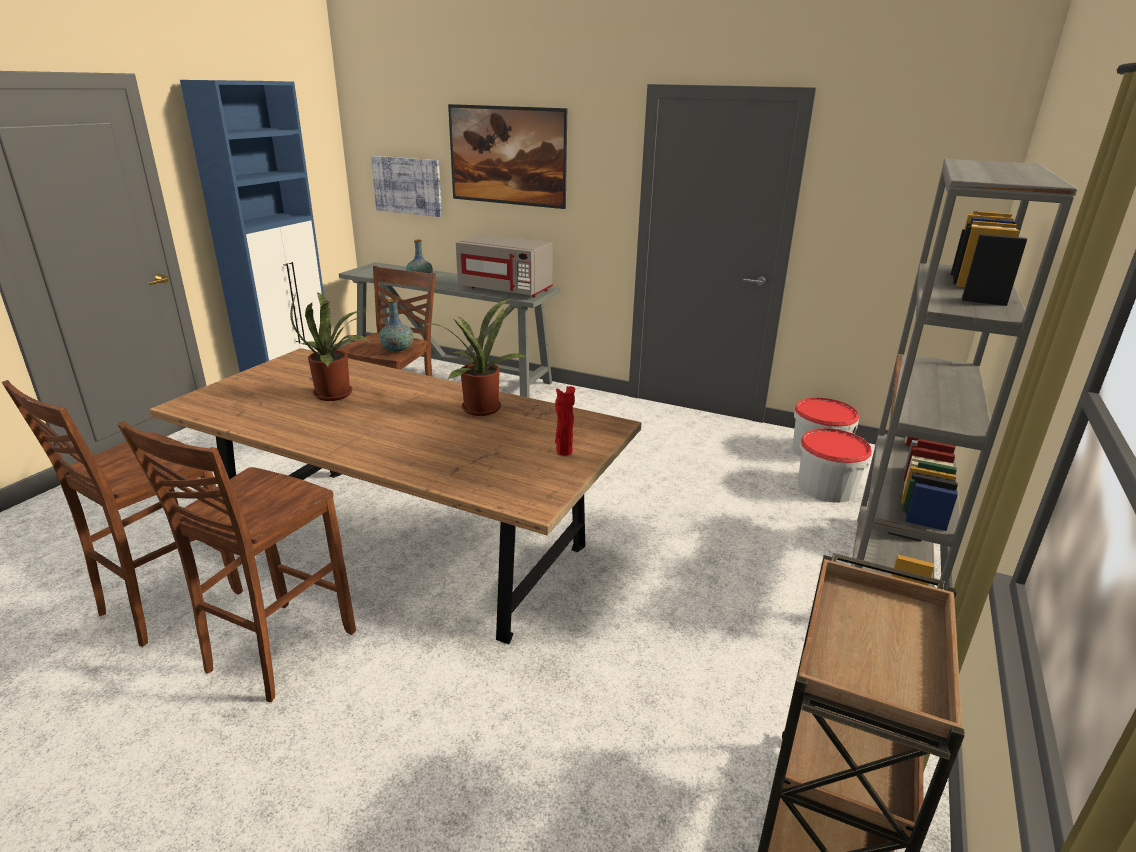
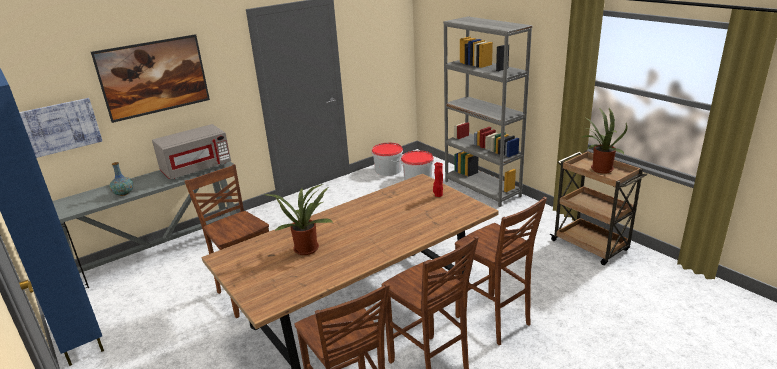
camera: 60 degrees left, 0 degrees up
(397, 350) = (250, 222): vase -> none
(424, 703) = (494, 321): none -> brown stool
(480, 407) = (370, 207): potted plant -> potted plant (599, 169)

